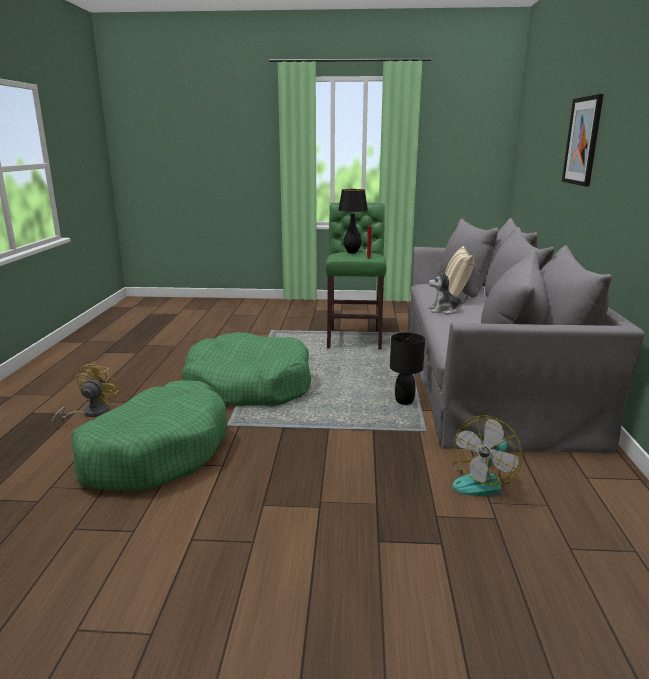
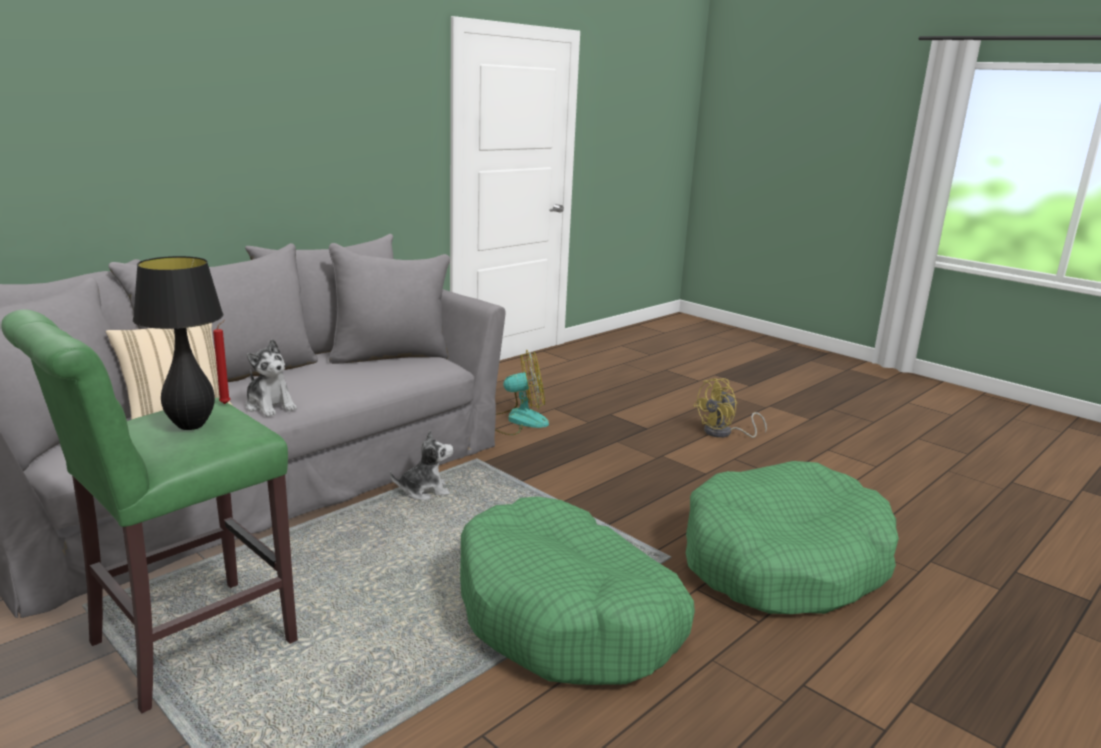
camera: 140 degrees left, 0 degrees up
(90, 413) = (875, 685): yellow fan -> yellow fan (724, 433)
(404, 402) = (424, 491): black table lamp -> plush toy
(583, 141) = (115, 103): picture -> none

